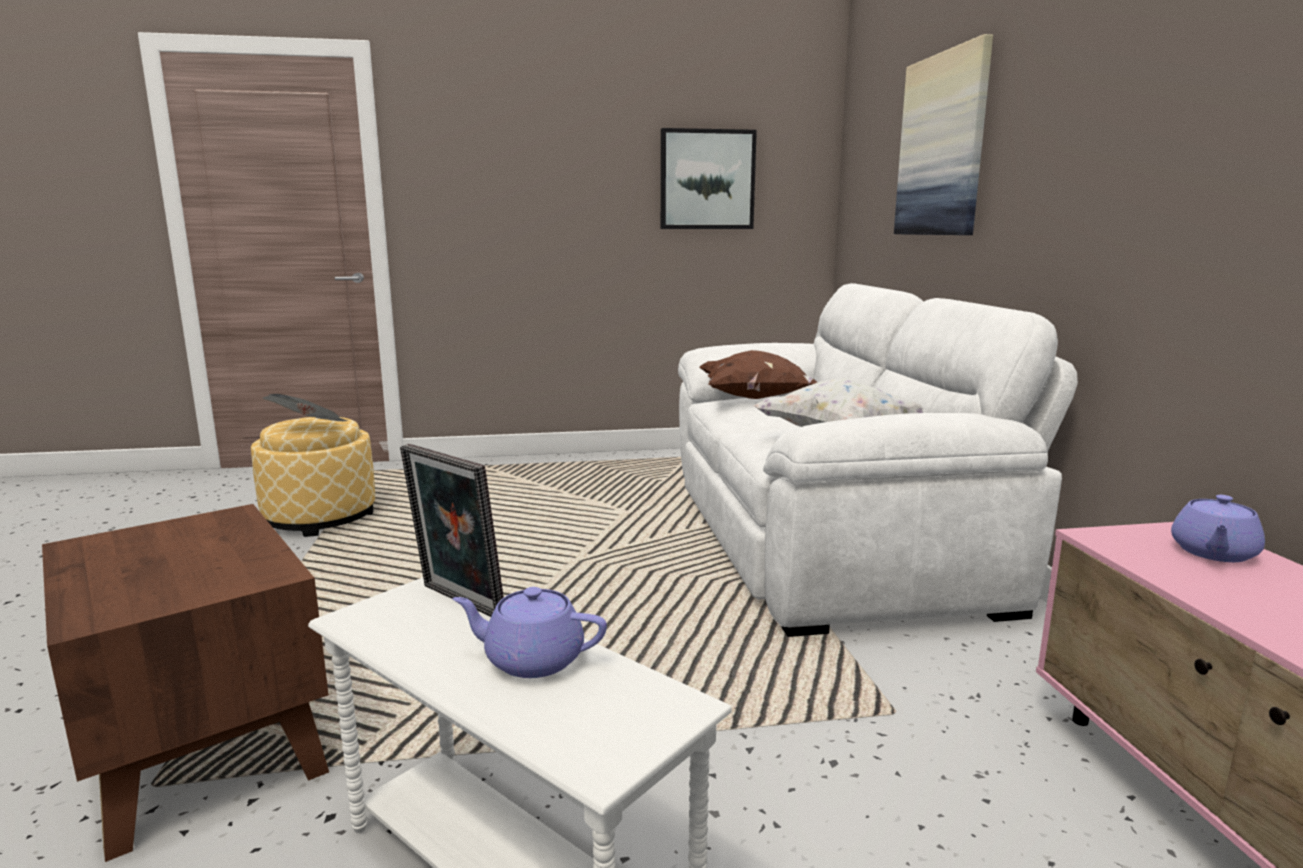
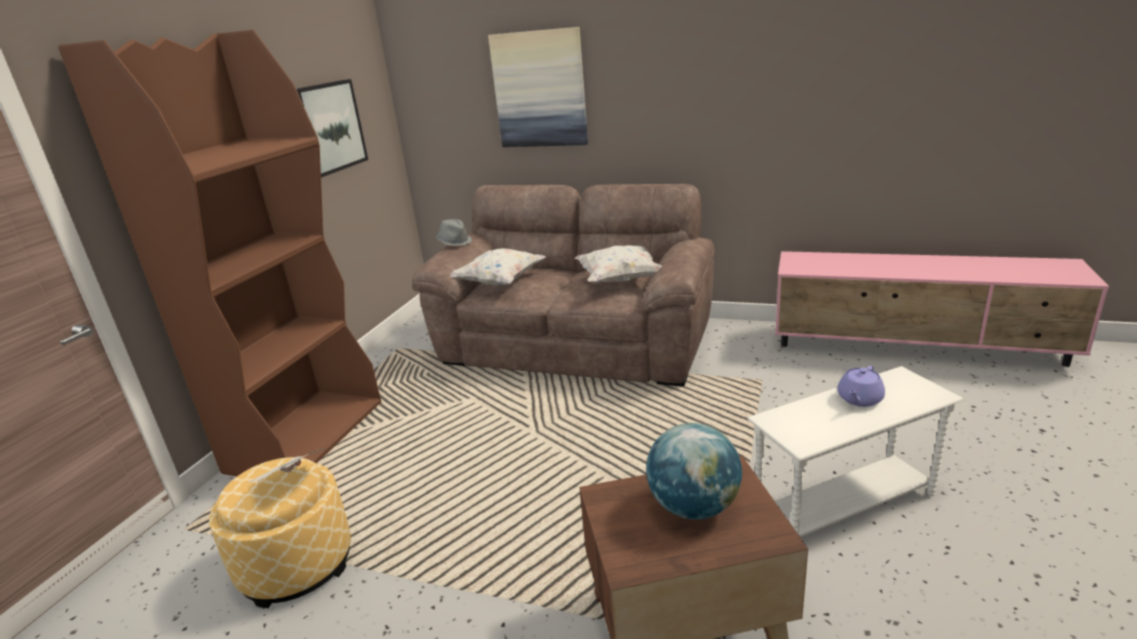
camera: 60 degrees left, 10 degrees up
(186, 562) = (694, 507): none -> globe
(457, 603) = (795, 413): picture frame -> none
(511, 468) = (307, 435): none -> brown bookcase
(754, 398) = (500, 282): brown pillow -> white pillow
(768, 341) = (454, 242): none -> grey hat
(826, 535) = (576, 343): white sofa -> brown sofa
(1213, 553) = (813, 259): purple teapot -> none

